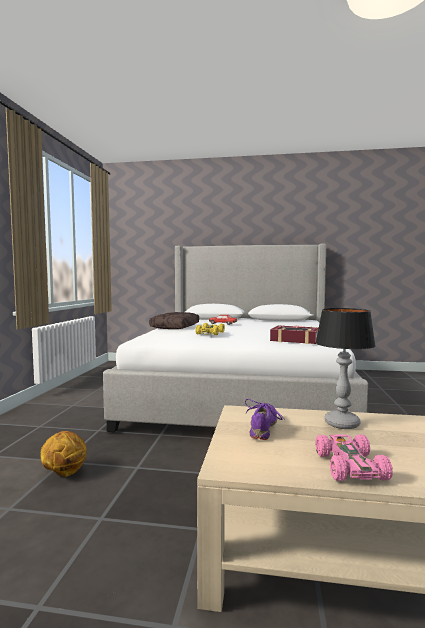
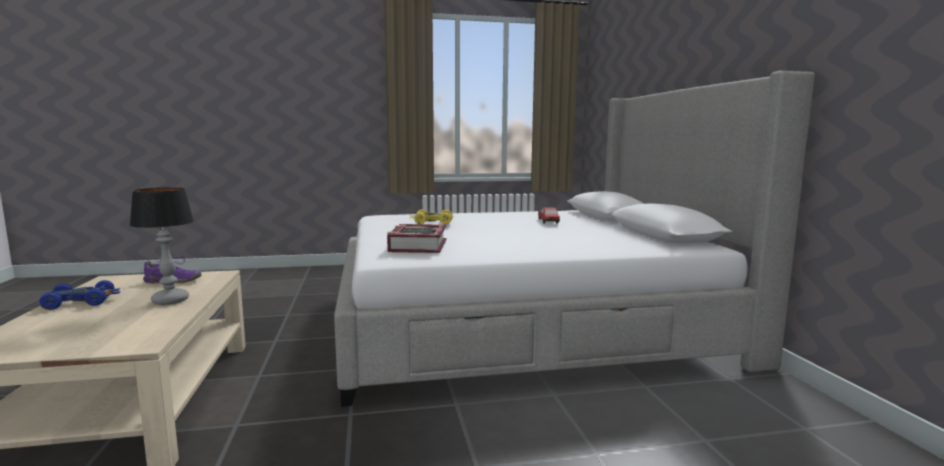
camera: 70 degrees right, 5 degrees up
(64, 473) = (277, 299): basketball -> none
(176, 327) = (487, 214): brown pillow -> none
(349, 465) = (81, 302): pink toy car -> blue toy car

